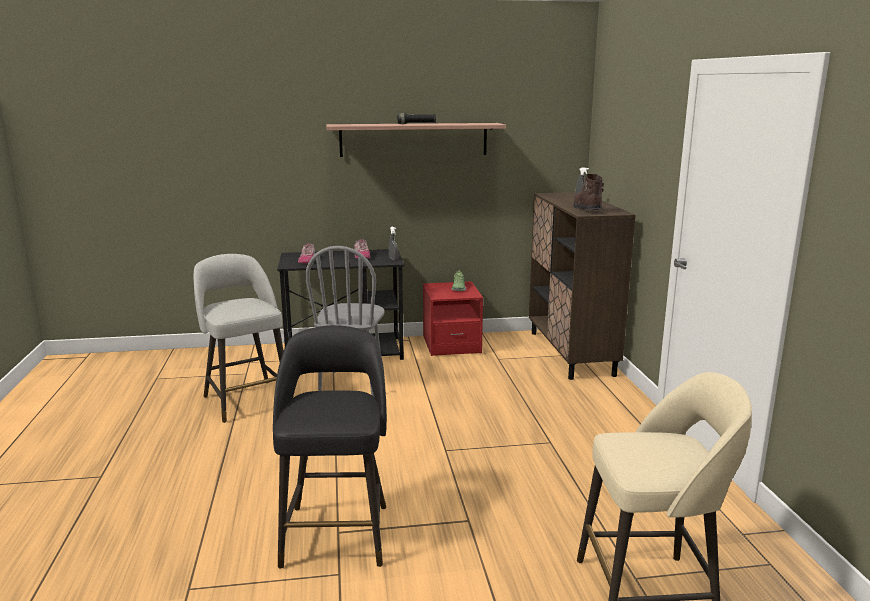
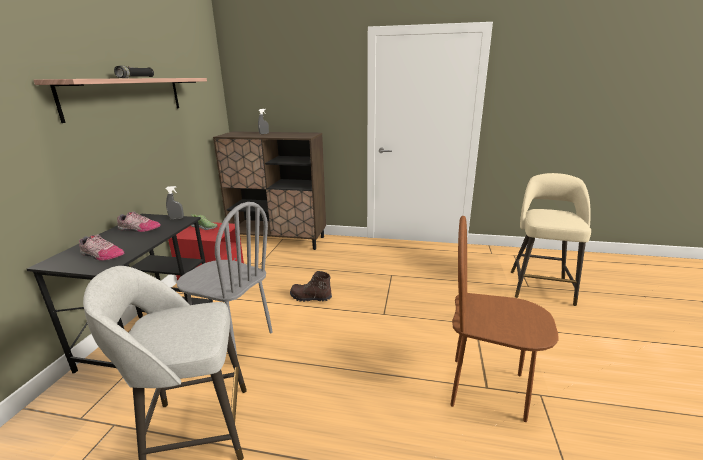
camera: 70 degrees left, 5 degrees up
(336, 532) = (487, 388): black stool -> brown chair
(586, 209) = (292, 135): brown boot -> brown boot (310, 298)

